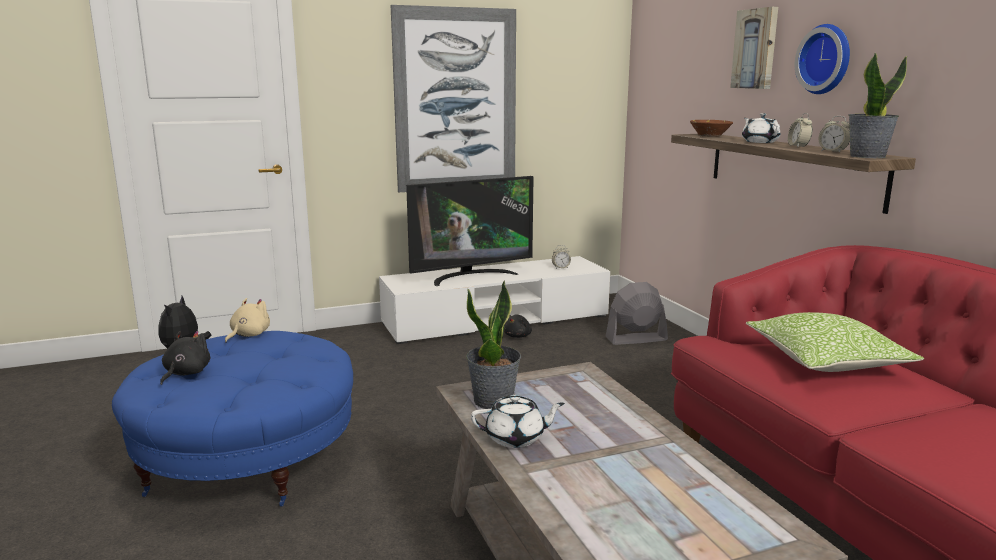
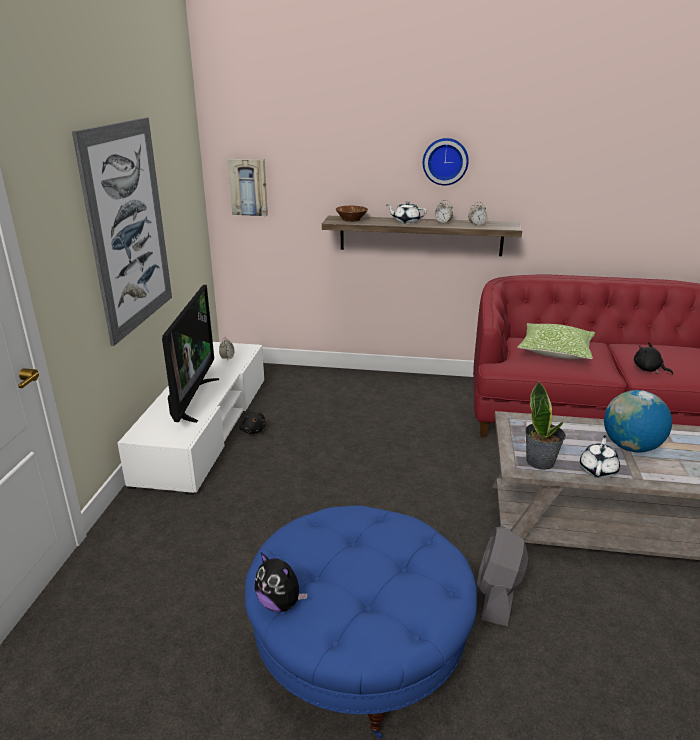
camera: 60 degrees left, 10 degrees up
(185, 373) = (363, 607): black plush toy -> black plush toy (648, 369)
(248, 335) = (284, 550): beige plush toy -> none
(615, 455) = (631, 447): none -> globe
(636, 339) = (316, 389): grey fan -> grey fan (498, 595)
(756, 49) = (375, 151): picture -> picture (248, 187)
(867, 156) = (506, 226): potted plant -> none

